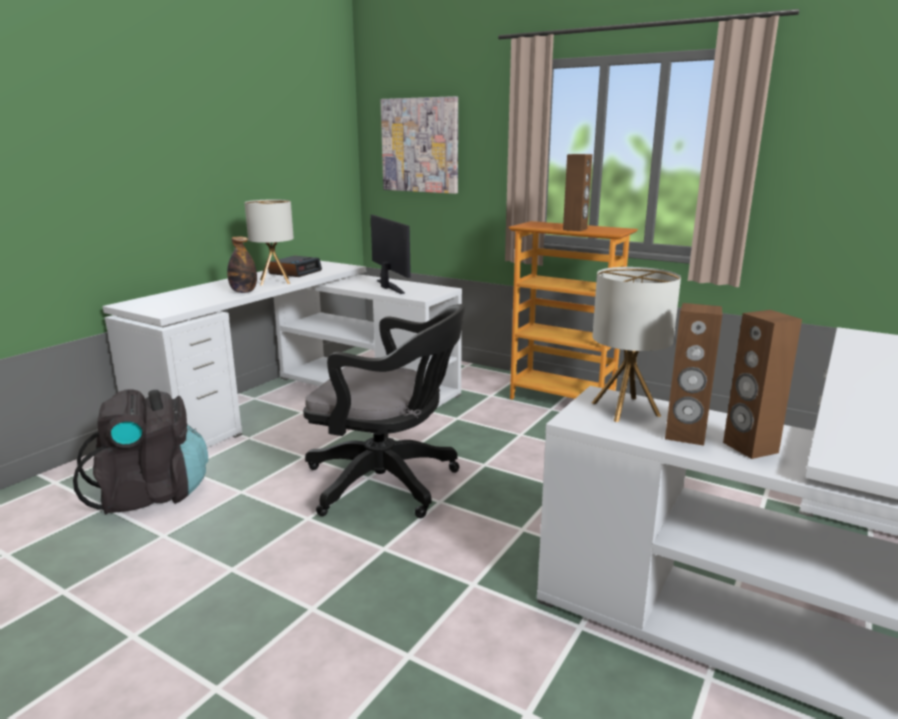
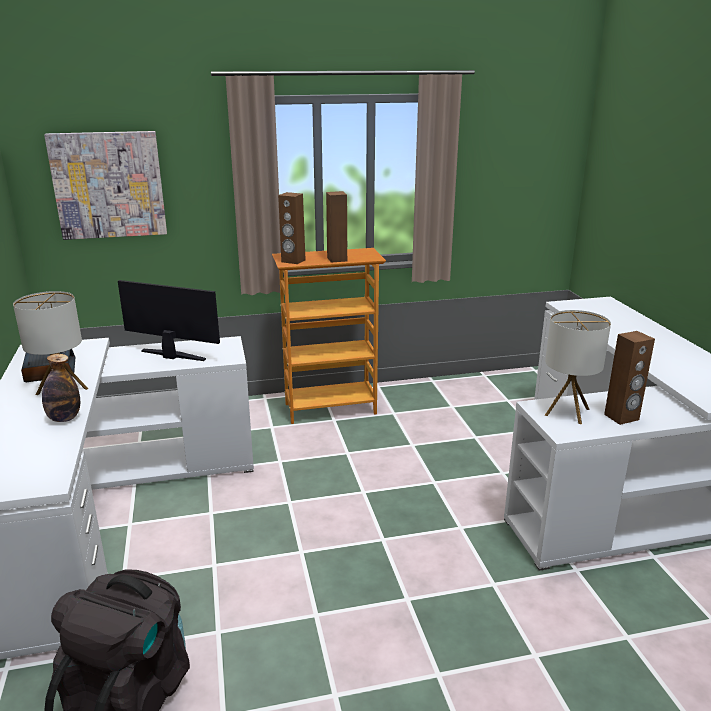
camera: 45 degrees left, 5 degrees up
(389, 483) = (325, 547): black office chair -> none
(749, 447) = (654, 411): brown speaker -> brown speaker (293, 261)

